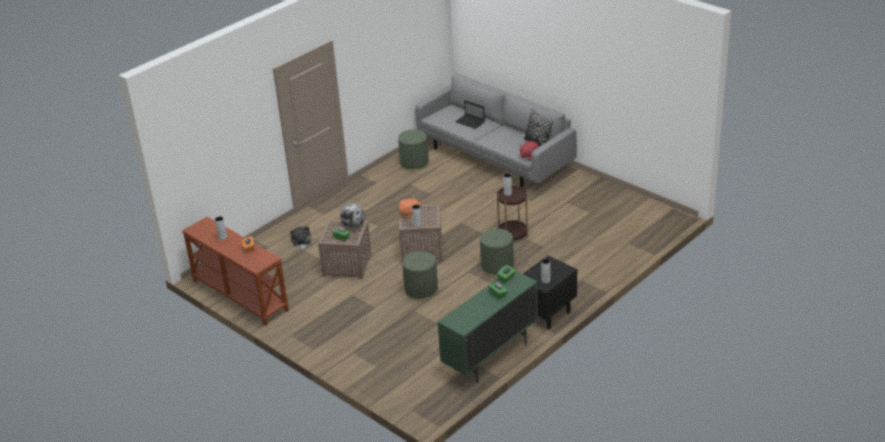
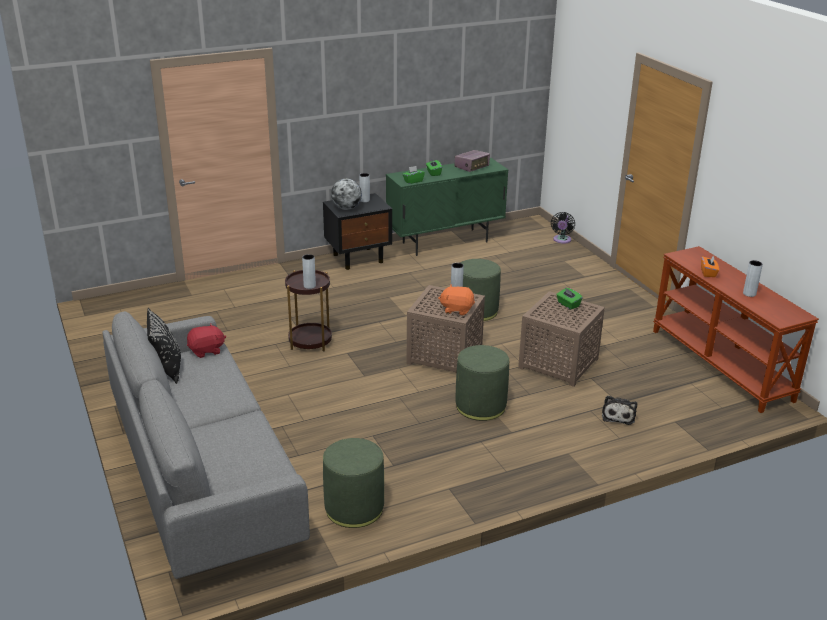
camera: 160 degrees left, 5 degrees down
(353, 226) = (545, 314): globe -> globe (346, 208)
(388, 395) = (561, 240): none -> black fan
(470, 122) = (224, 444): laptop -> none
(471, 314) = (472, 167): none -> radio
(497, 267) = (367, 311): green ottoman -> green ottoman (480, 406)

